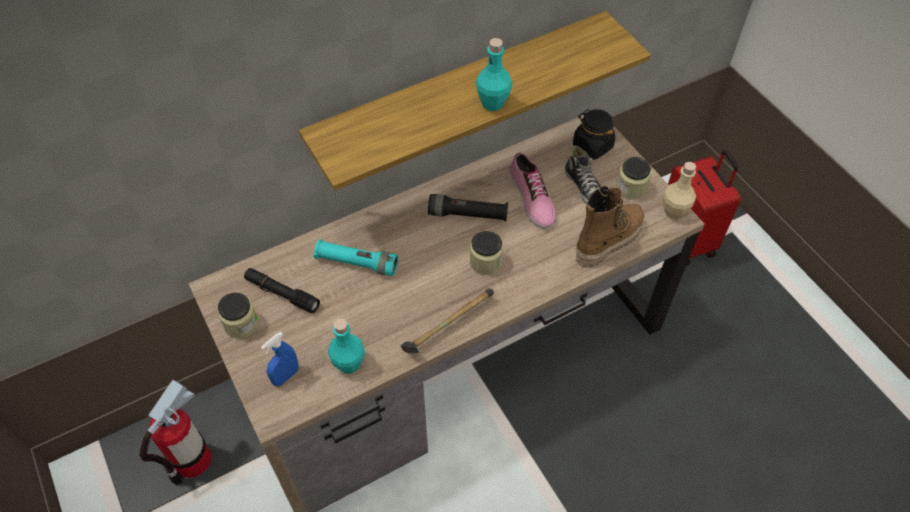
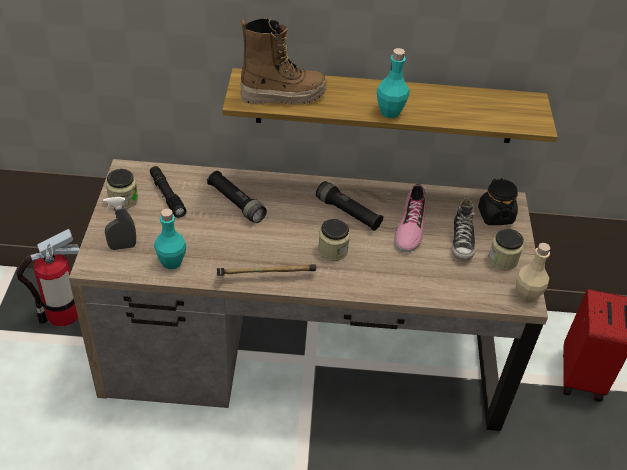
camera: 30 degrees right, 10 degrees down
(286, 376) = (122, 246): blue spray bottle -> grey spray bottle
(357, 263) = (236, 203): turquoise flashlight -> black flashlight
(607, 240) = (448, 286): boot -> boot (283, 95)

